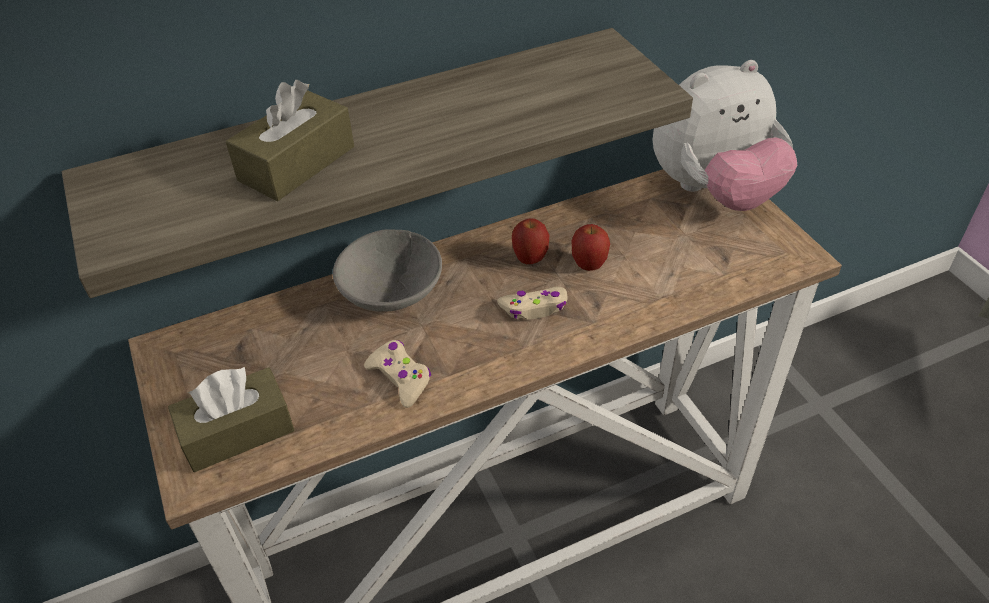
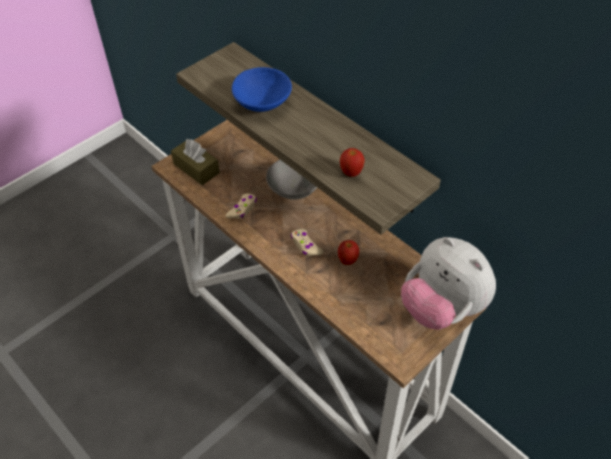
camera: 70 degrees right, 5 degrees up
(297, 163) = (263, 102): brown tissue box -> blue bowl
(530, 259) = (341, 235): apple -> apple (351, 173)

